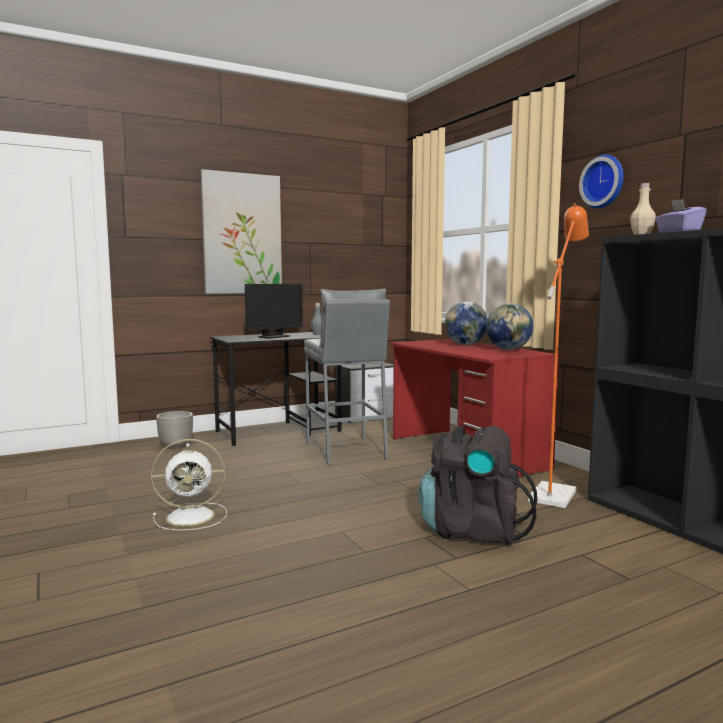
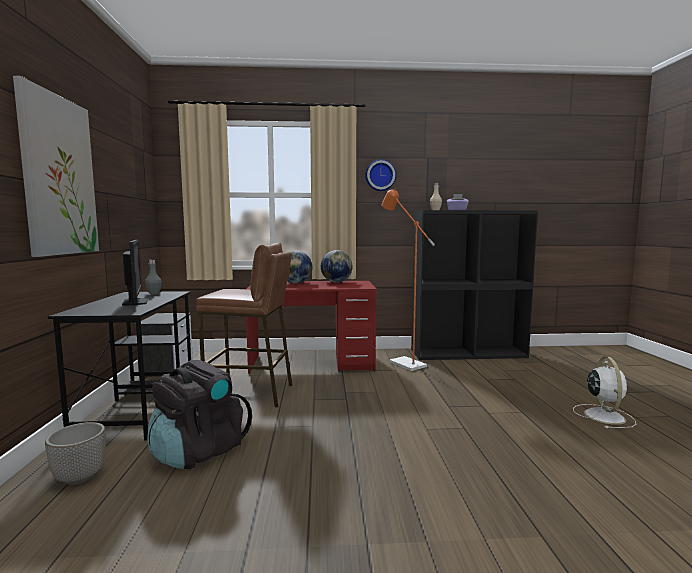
camera: 65 degrees left, 0 degrees up
(193, 516) = (350, 489): white fan -> white fan (603, 415)
(345, 450) = (250, 394): grey stool -> brown stool
(473, 530) = (446, 393): black backpack -> black backpack (198, 451)

